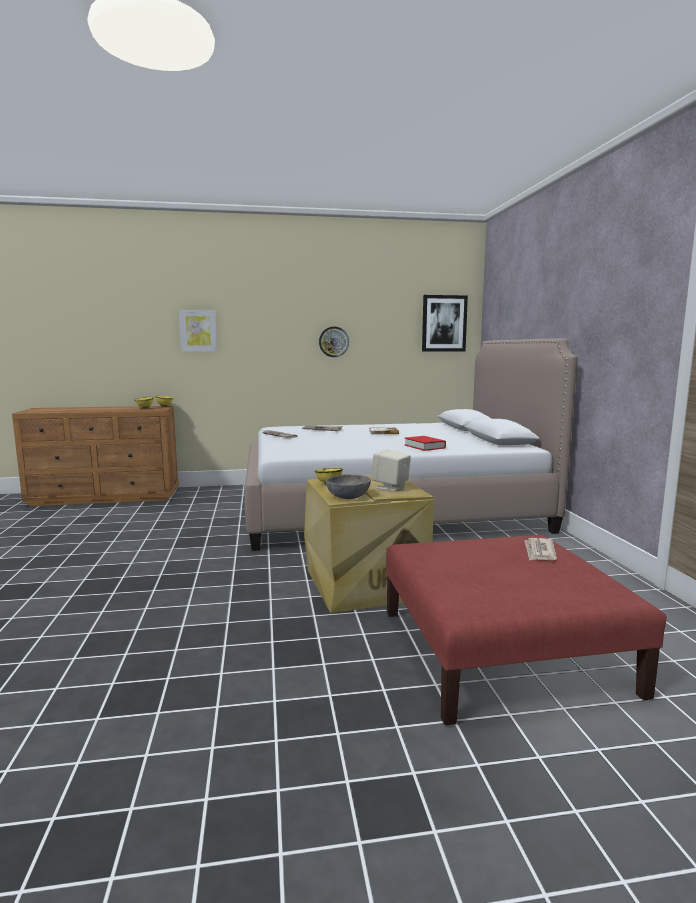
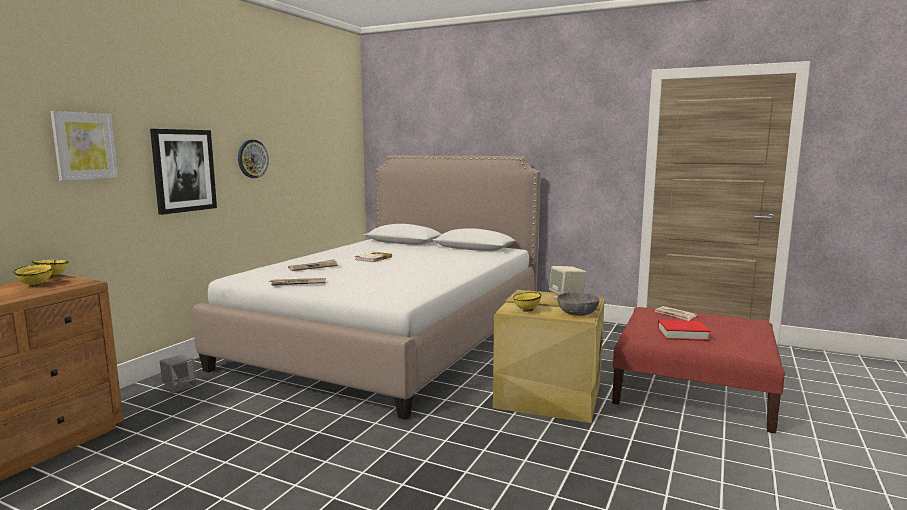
camera: 55 degrees left, 0 degrees up
(227, 493) = (179, 387): none -> grey speaker
(424, 446) = (461, 263): red book -> red book (682, 334)
(444, 323) = (340, 136): picture -> picture (183, 170)

